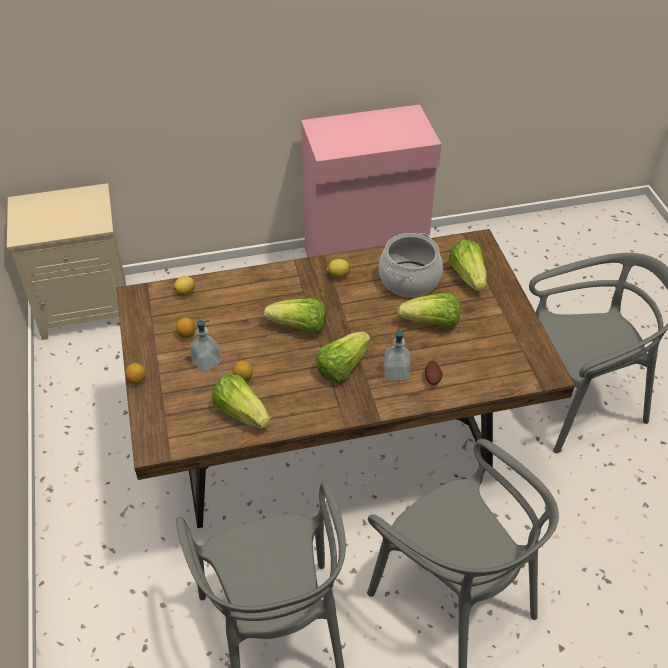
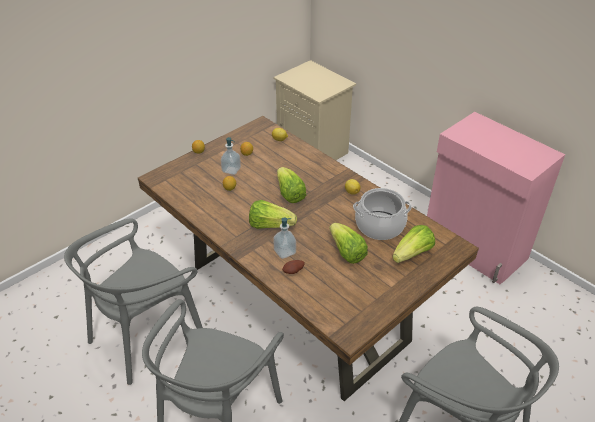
camera: 60 degrees right, 5 degrees down
(241, 413) = (202, 199): lettuce -> none

